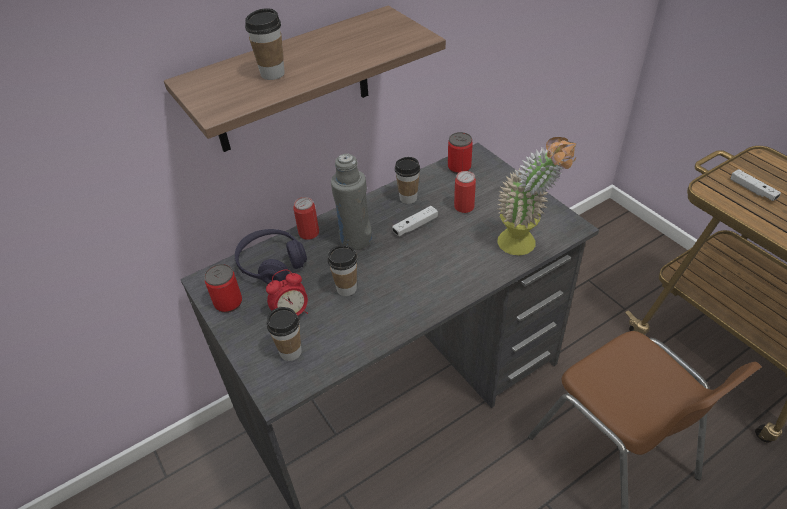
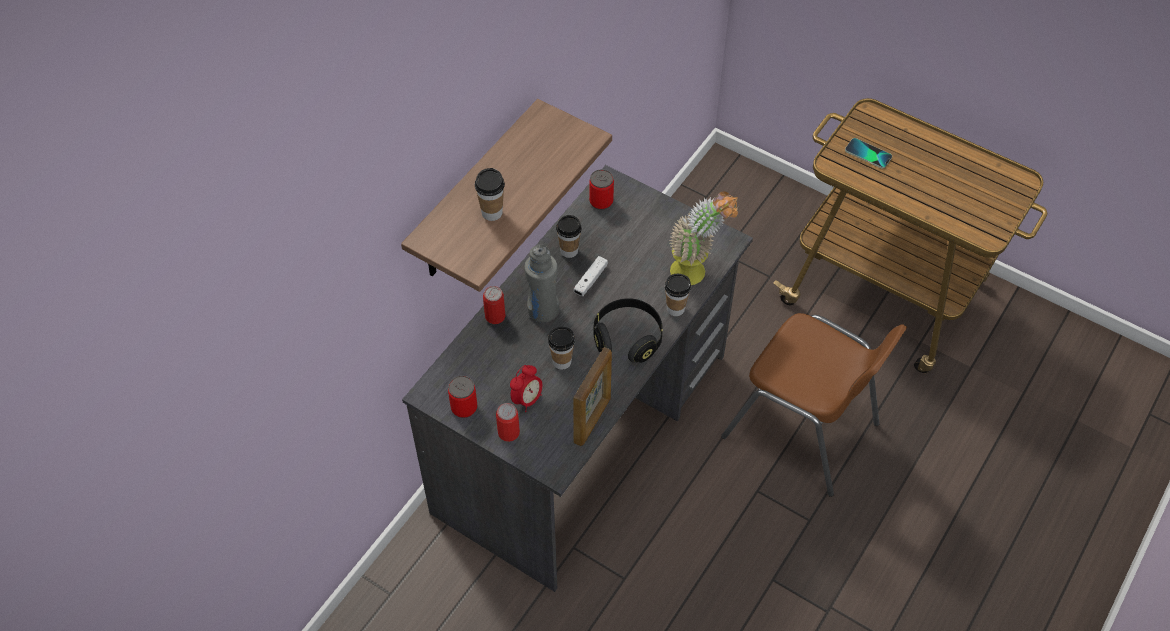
camera: 25 degrees left, 10 degrees up
(272, 264) = (479, 358): purple headphones -> none
(290, 352) = (546, 433): cup -> cup (675, 309)
(345, 354) = (593, 420): none -> picture frame
(424, 285) = (628, 338): none -> black headphones
(464, 207) = (625, 246): can -> can (508, 432)
(752, 190) = (868, 154): white game controller -> phone

